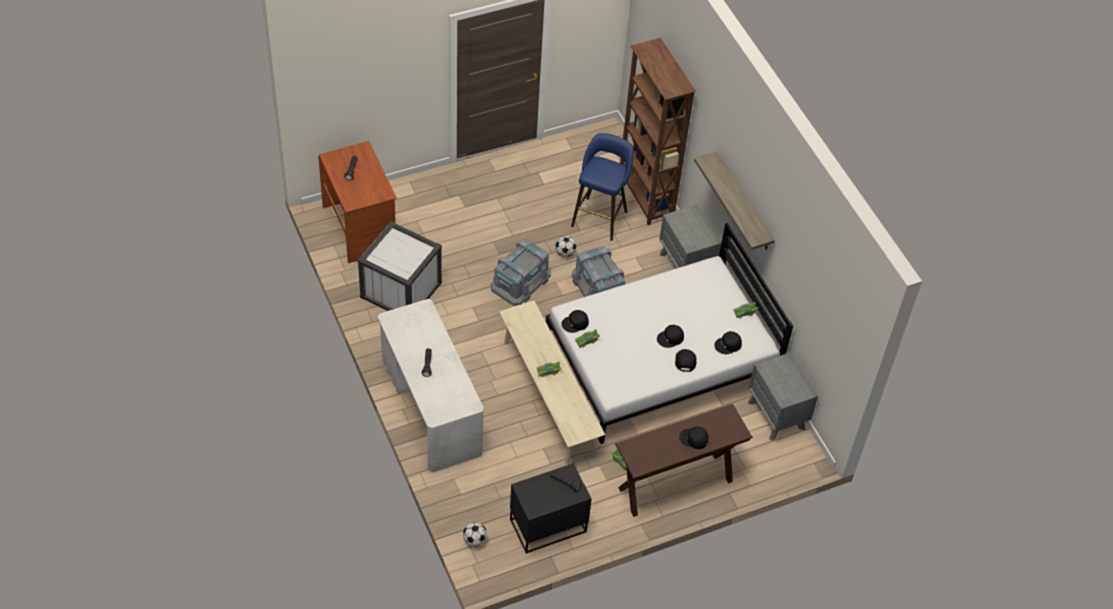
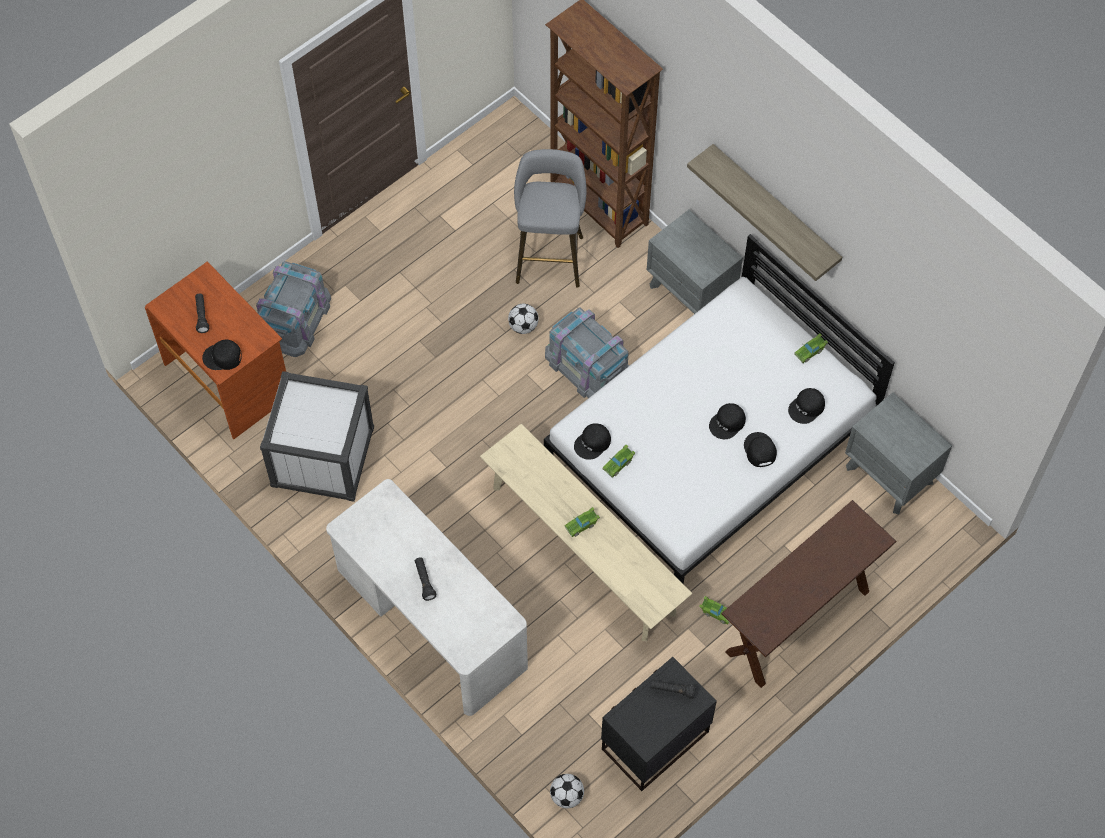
camera: 15 degrees left, 10 degrees up
(520, 280) = (479, 388): grey storage box -> grey storage box (293, 317)
(600, 216) = (549, 255): blue stool -> grey stool
(694, 439) = (822, 571): black cap -> black cap (222, 357)

